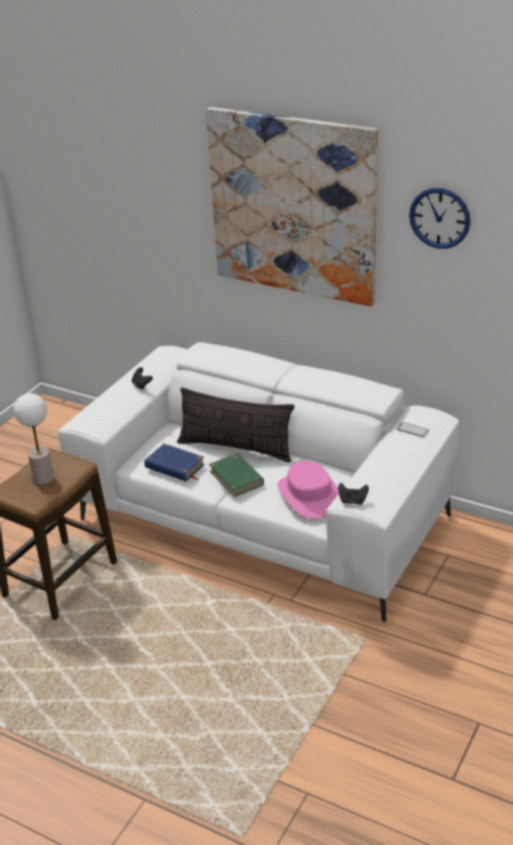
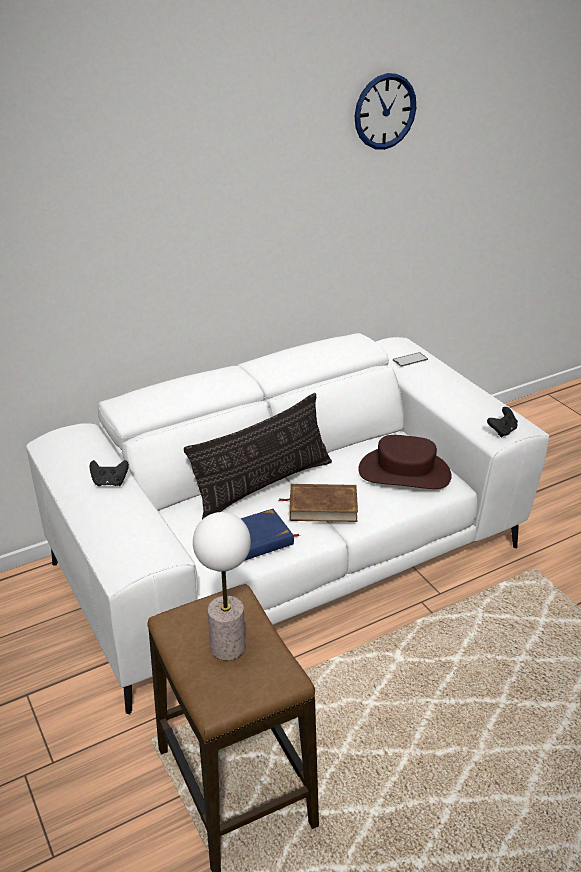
camera: 60 degrees left, 0 degrees up
(236, 478) = (322, 506): green book -> brown book
(293, 206) = (214, 153): picture -> none
(309, 495) = (404, 472): pink hat -> brown hat

